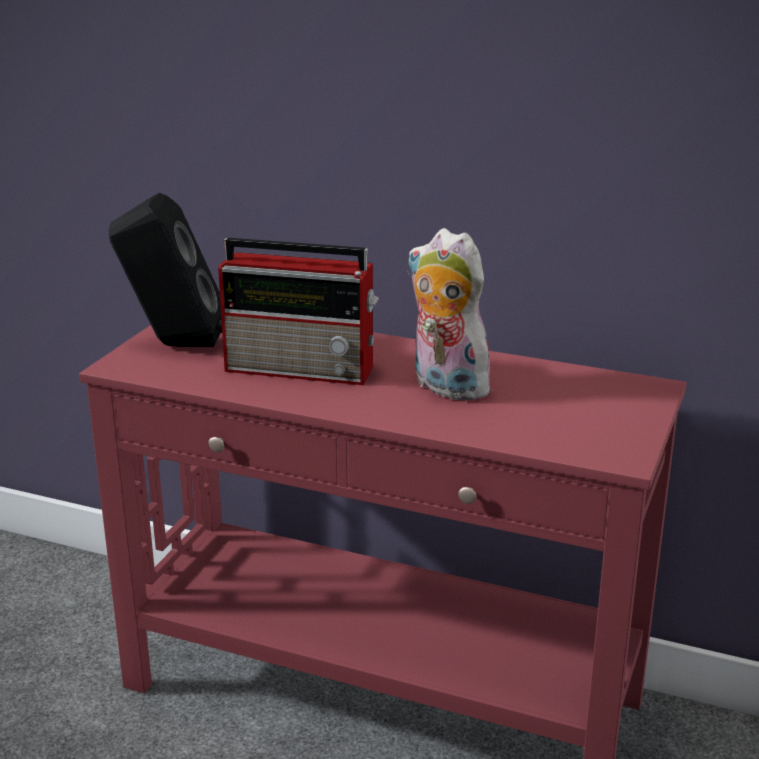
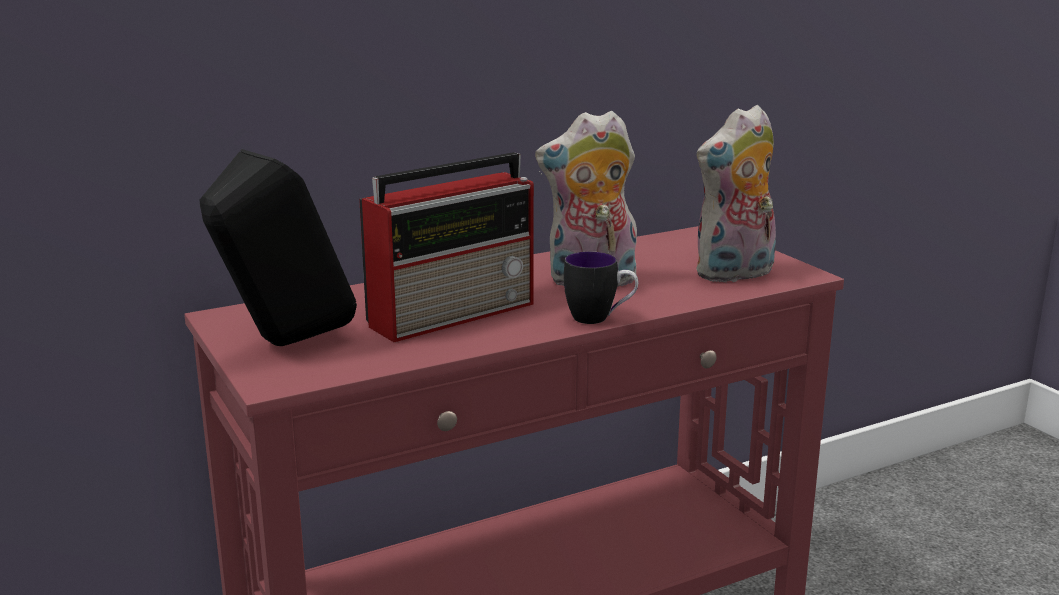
camera: 50 degrees left, 5 degrees down
(372, 416) = (600, 319): none -> mug
(566, 431) = (735, 274): none -> plush toy

